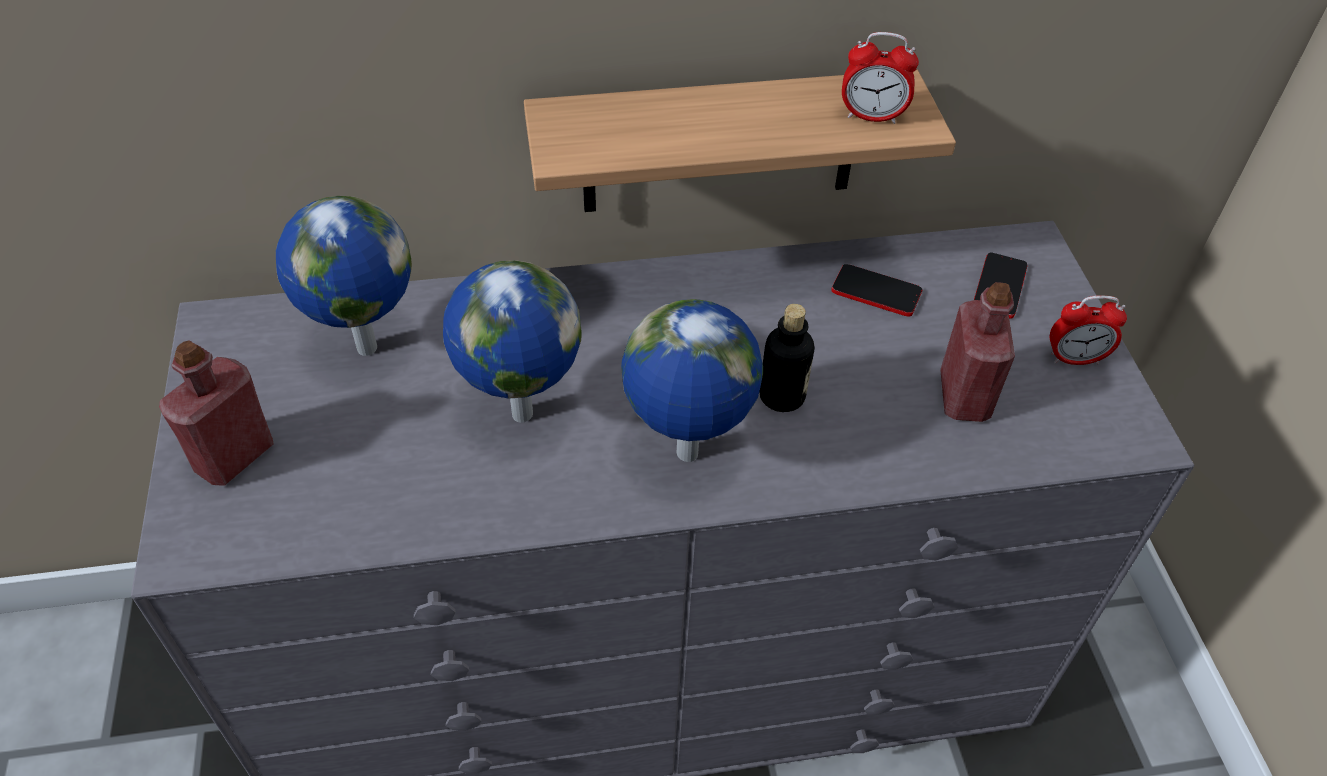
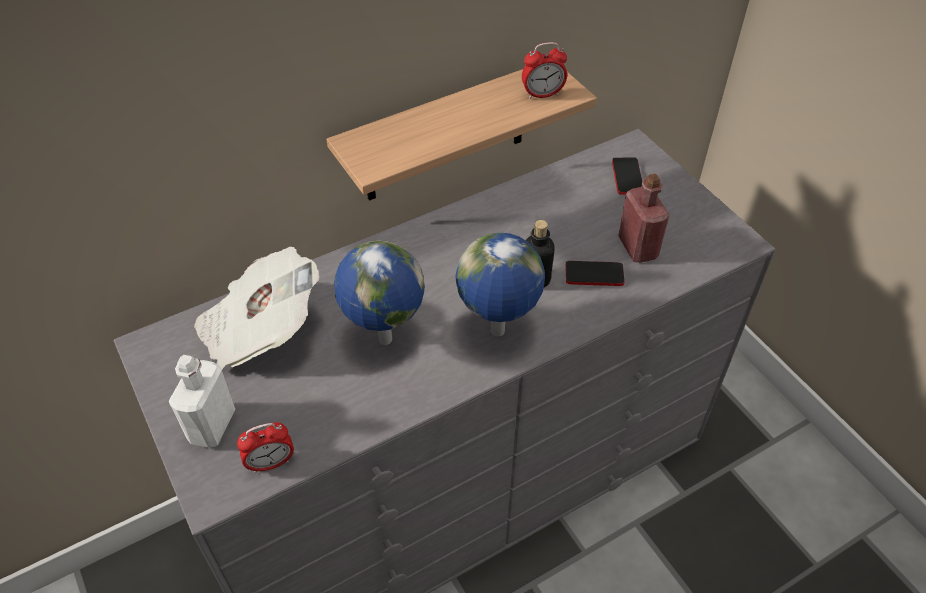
camera: 20 degrees left, 0 degrees up
(234, 456) = (212, 425): red bottle -> white bottle
(364, 348) = (260, 330): globe -> newspaper
(876, 292) = (559, 200): phone -> phone (594, 274)
(1074, 359) = (687, 207): alarm clock -> alarm clock (271, 463)

